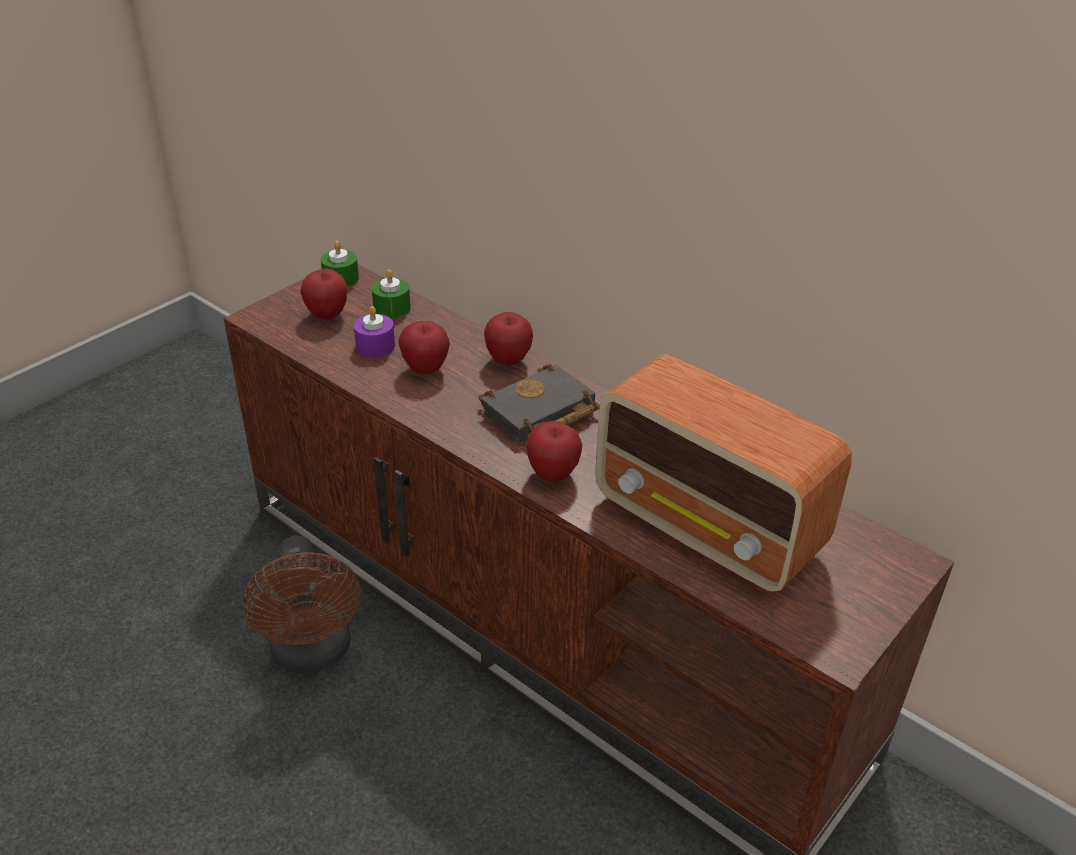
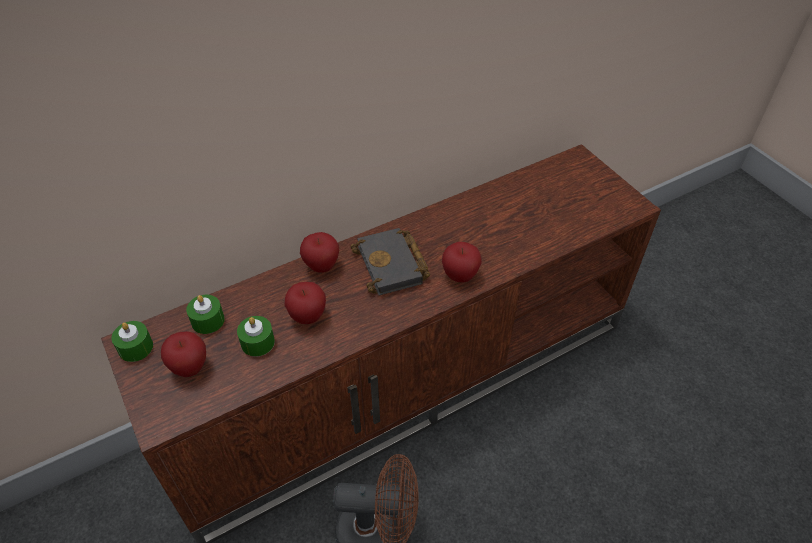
camera: 70 degrees left, 10 degrees up
(375, 346) = (257, 342): purple candle -> green candle
(709, 527) = (531, 221): radio -> none

